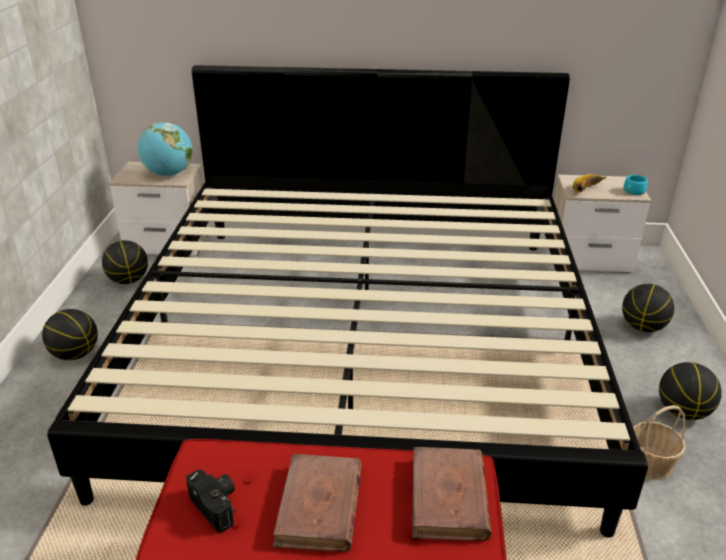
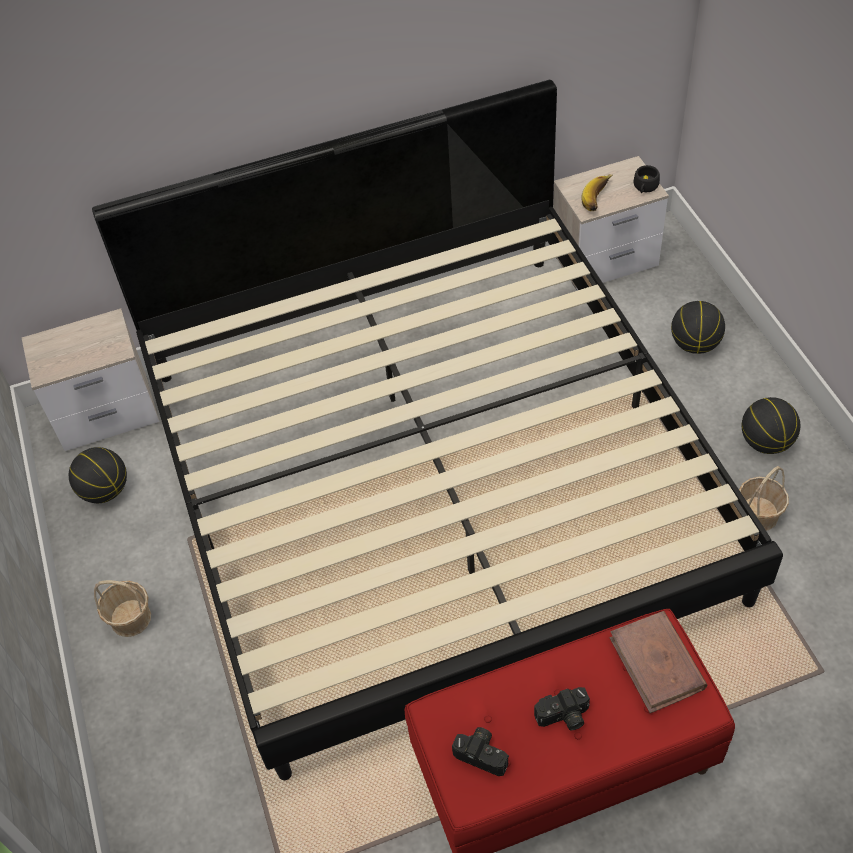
camera: 20 degrees left, 20 degrees up
(76, 354) = (130, 618): basketball -> basket
(169, 174) = (96, 343): globe -> none
(319, 506) = (563, 717): brown book -> camera
(632, 192) = (645, 187): turquoise cup -> black cup

